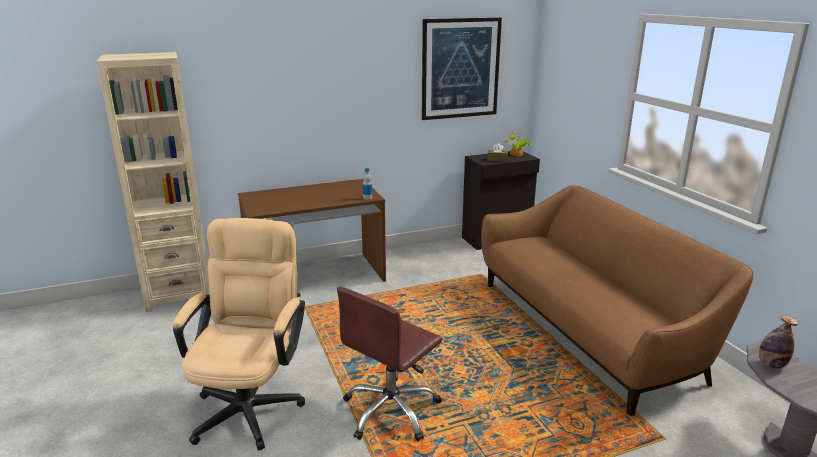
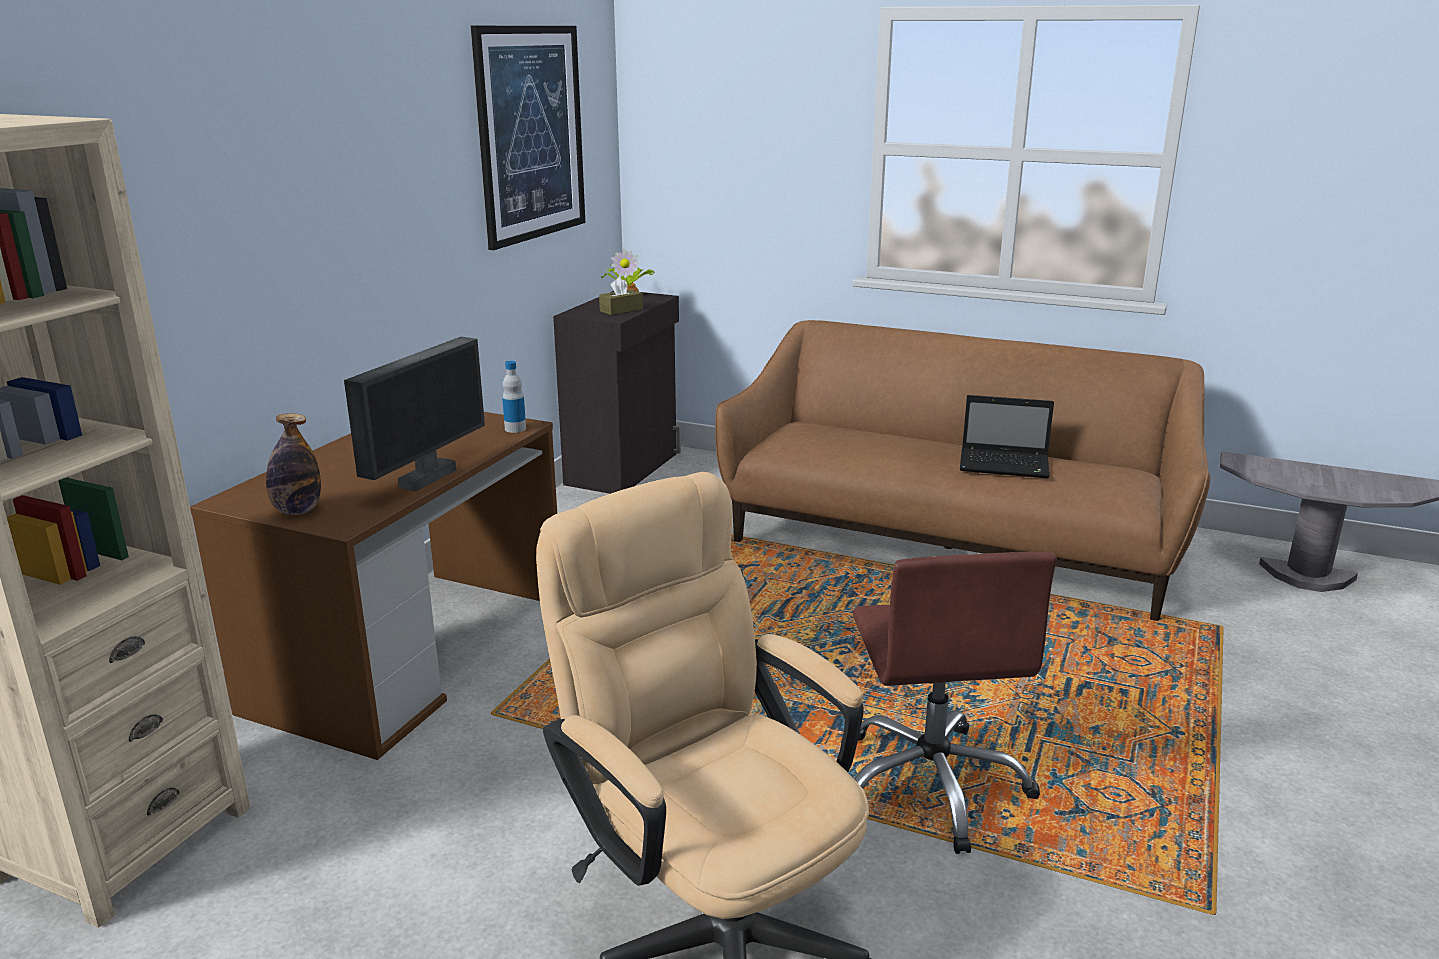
camera: 45 degrees left, 0 degrees up
(305, 205) = (426, 478): none -> monitor
(596, 292) = (1006, 465): none -> laptop
(771, 365) = (1276, 475): bottle -> bottle (297, 511)

